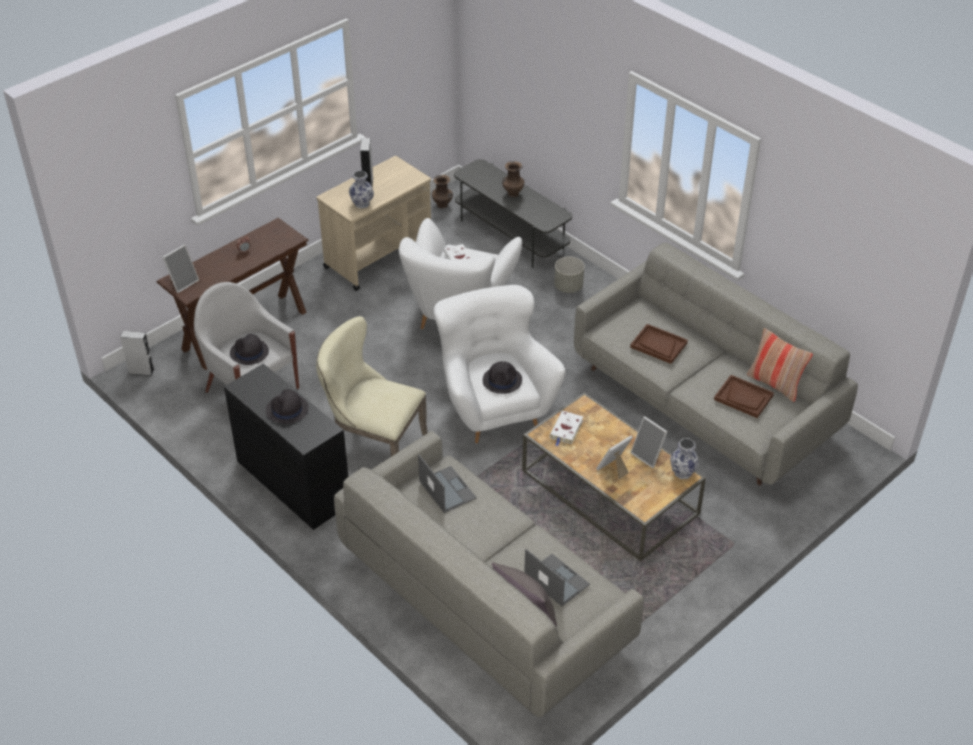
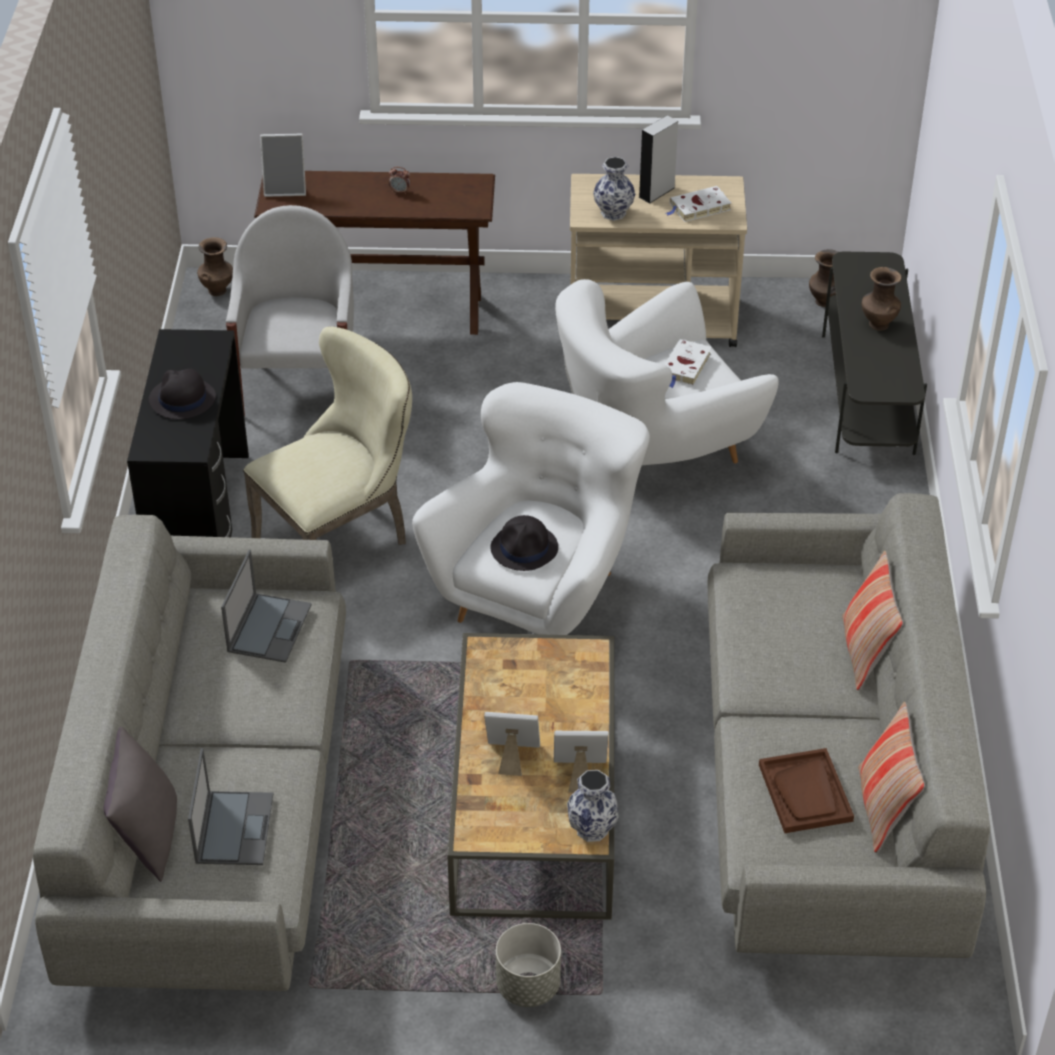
camera: 45 degrees right, 0 degrees up
(141, 371) = (217, 290): grey speaker -> brown vase
(249, 352) = (291, 324): black hat -> none
(373, 444) = (341, 539): beige chair -> beige chair turned 75 degrees clockwise
(566, 430) = (521, 666): white book -> white book (698, 208)
(568, 287) = (849, 508): grey planter -> grey planter (527, 985)
(648, 455) = (579, 774): picture frame -> picture frame turned 90 degrees clockwise
(658, 345) = (787, 641): brown tray -> none
(689, 330) = (865, 653): none -> pillow

